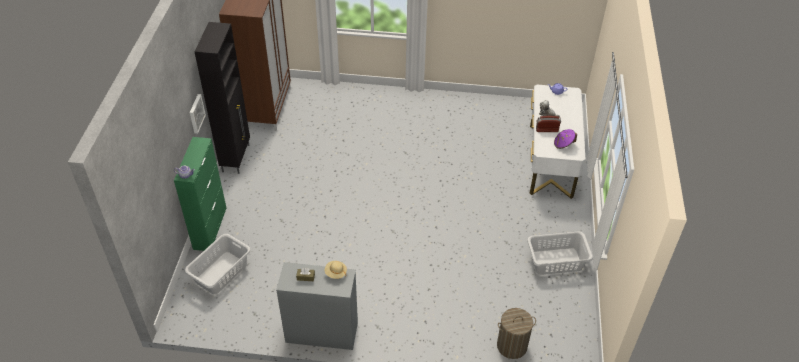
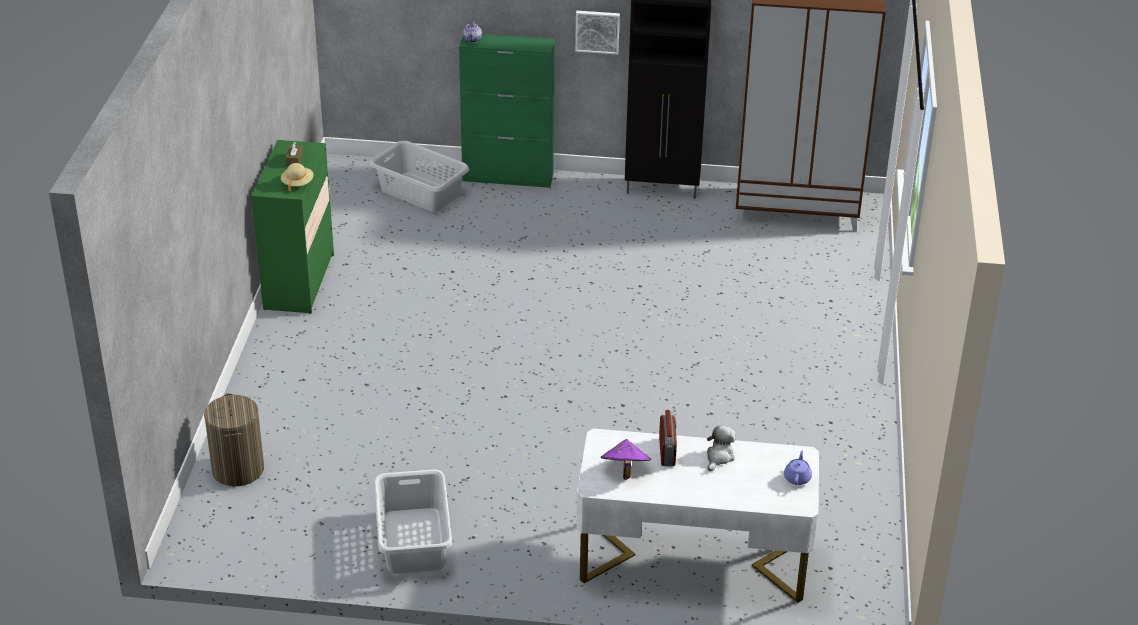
camera: 90 degrees right, 10 degrees down
(322, 332) = (299, 282): grey dresser -> green dresser

